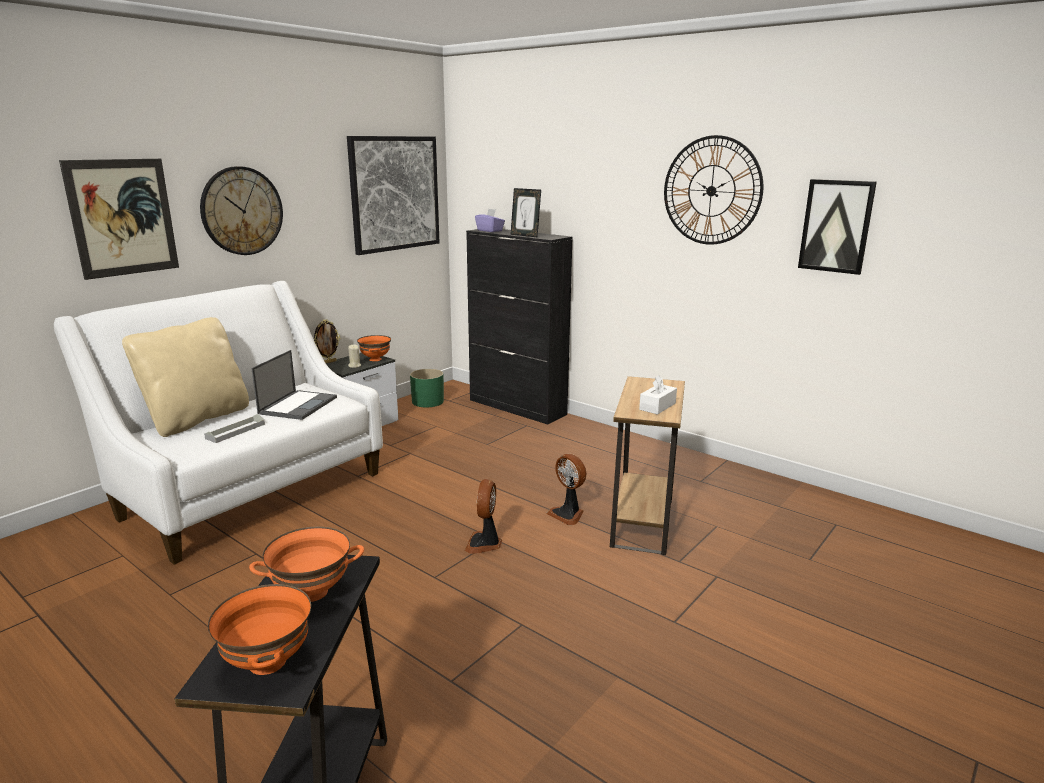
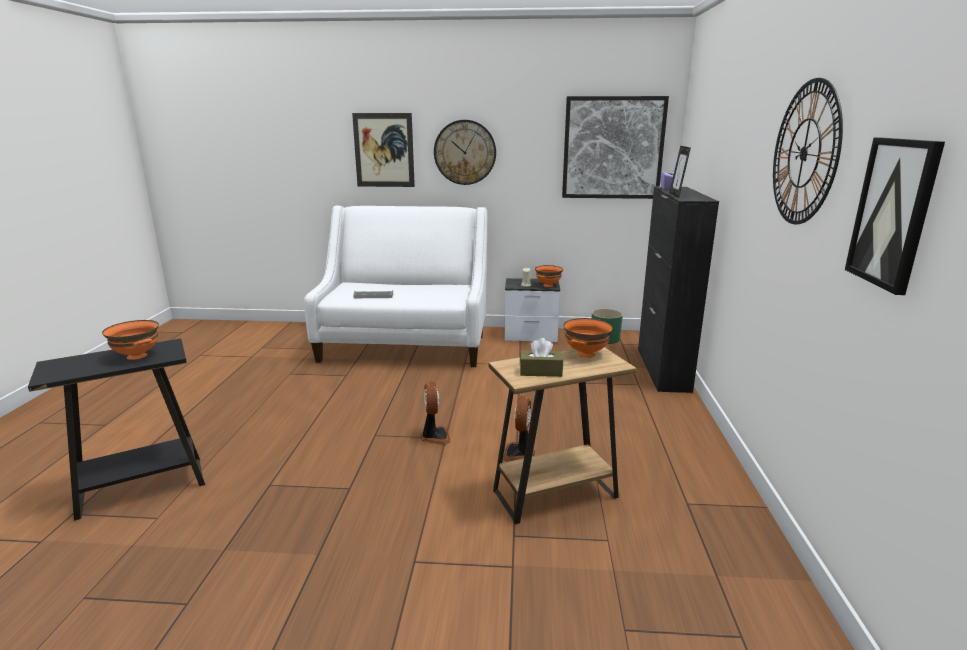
camera: 55 degrees right, 0 degrees up
(197, 419) = (378, 285): beige pillow -> none
(269, 662) = (67, 368): orange bowl -> orange bowl (586, 354)
(298, 405) = (430, 294): laptop -> none
(328, 362) = (518, 278): picture frame -> none
(484, 544) = (434, 436): fan -> fan turned 105 degrees clockwise
(657, 406) = (540, 371): white tissue box -> brown tissue box

